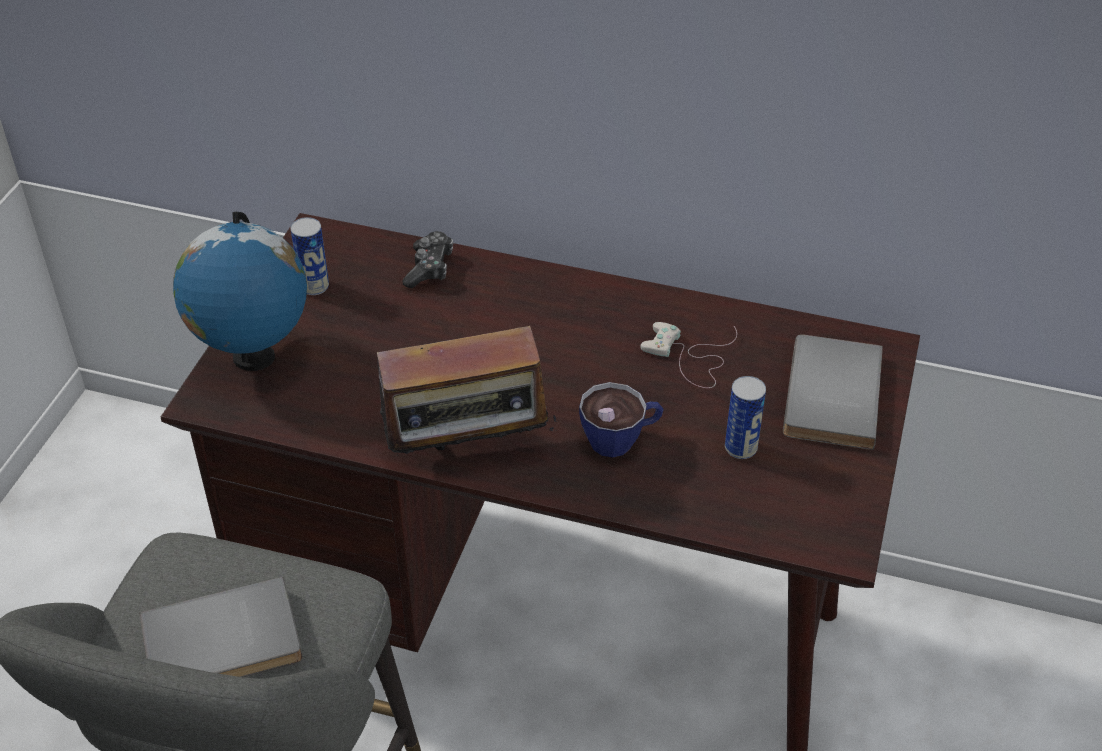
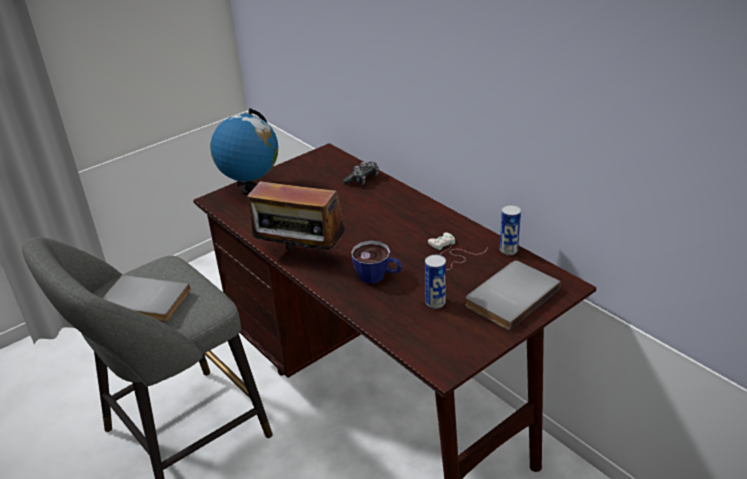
camera: 35 degrees right, 10 degrees down
(314, 286) = (305, 171): can -> can (508, 250)

